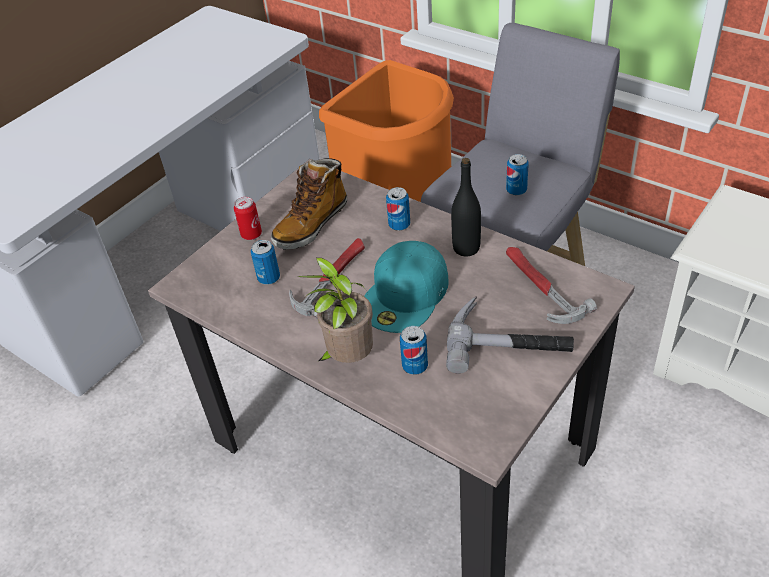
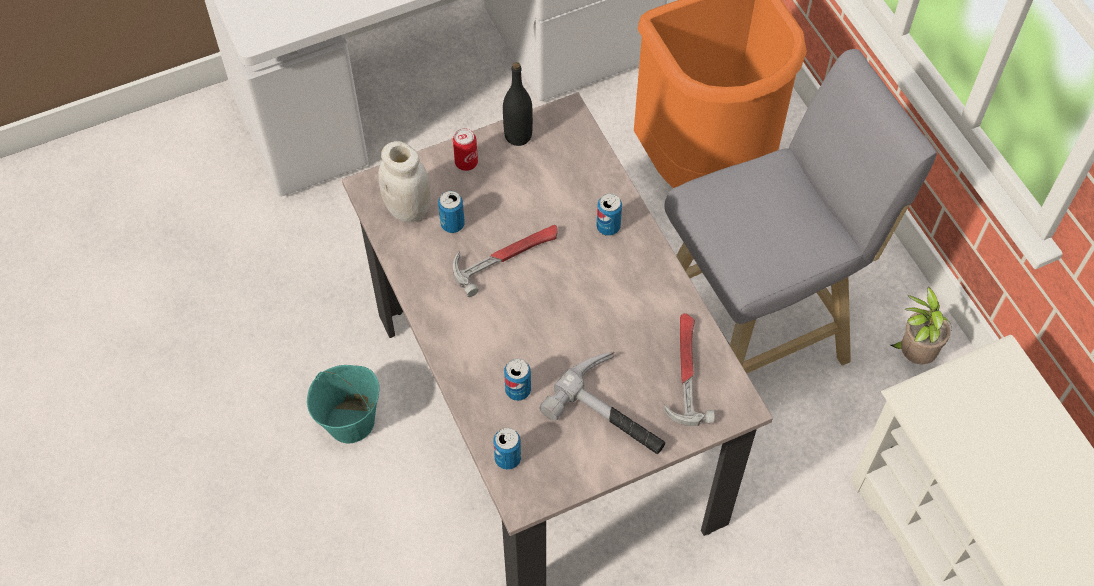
camera: 25 degrees right, 15 degrees up
(222, 284) = (408, 208): none -> white jar
(238, 534) = (351, 421): none -> turquoise bucket
(311, 224) = (528, 181): boot -> none
(348, 358) = (467, 350): potted plant -> potted plant (913, 354)
(406, 295) = (560, 311): turquoise cap -> none
(466, 248) = (650, 289): black bottle -> black bottle (518, 136)
(516, 190) = (760, 240): can -> can (507, 458)

